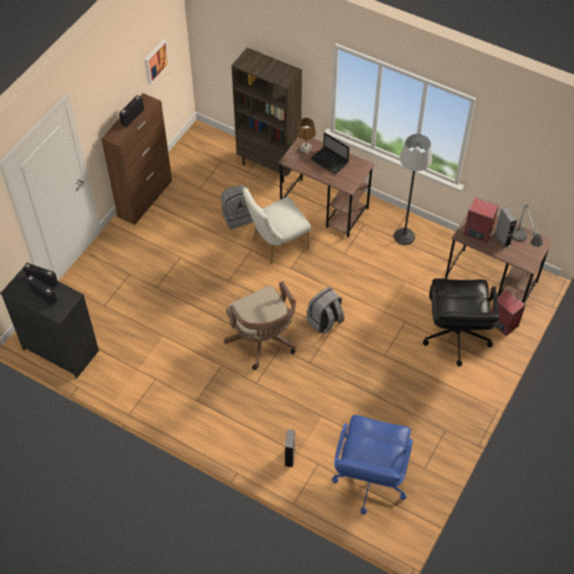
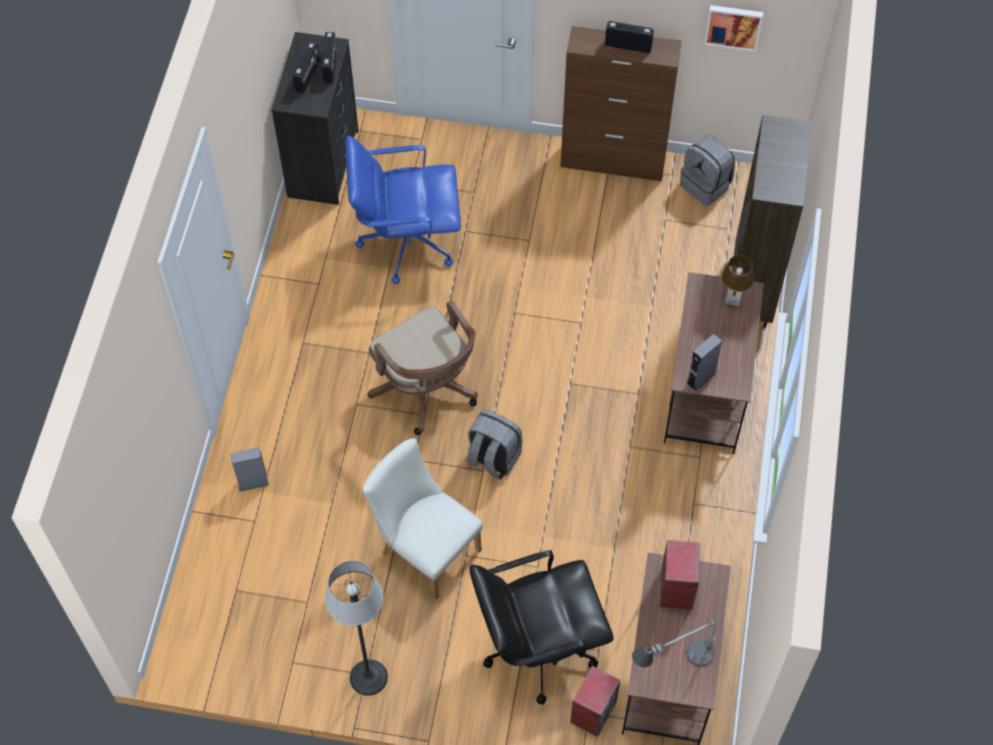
camera: 70 degrees right, 5 degrees up
(237, 216) = (634, 284): grey backpack -> grey backpack (706, 185)
(263, 341) = (427, 390): brown office chair -> brown office chair turned 75 degrees counterclockwise
(276, 245) = (604, 351): white chair -> white chair (425, 548)
(330, 161) = (724, 339): laptop -> none
(369, 480) = (250, 594): blue office chair -> blue office chair (406, 241)
(404, 236) = (701, 520): floor lamp -> floor lamp (368, 677)
(502, 239) = (679, 628): grey speaker -> grey speaker (701, 378)

